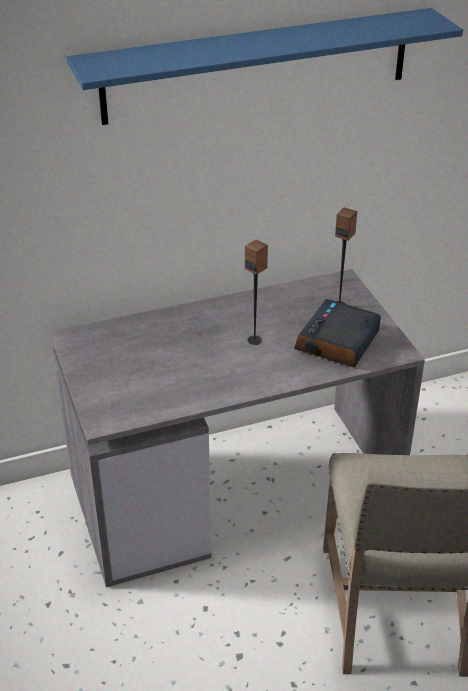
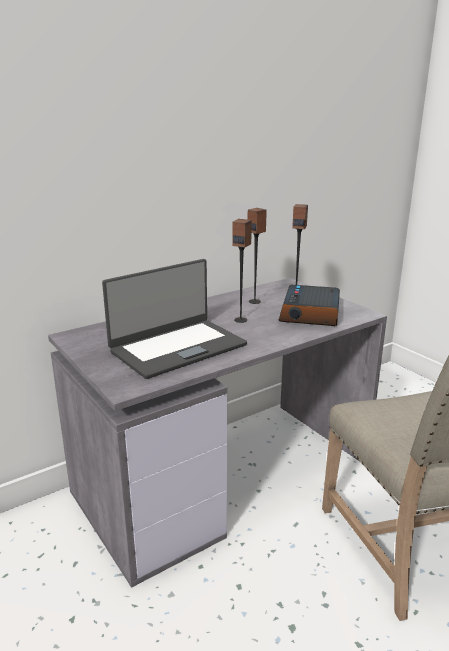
camera: 15 degrees left, 15 degrees down
(170, 373) = (177, 347): none -> laptop
(257, 66) = (218, 82): blue shelf -> none
(285, 310) = (255, 301): none -> speaker

